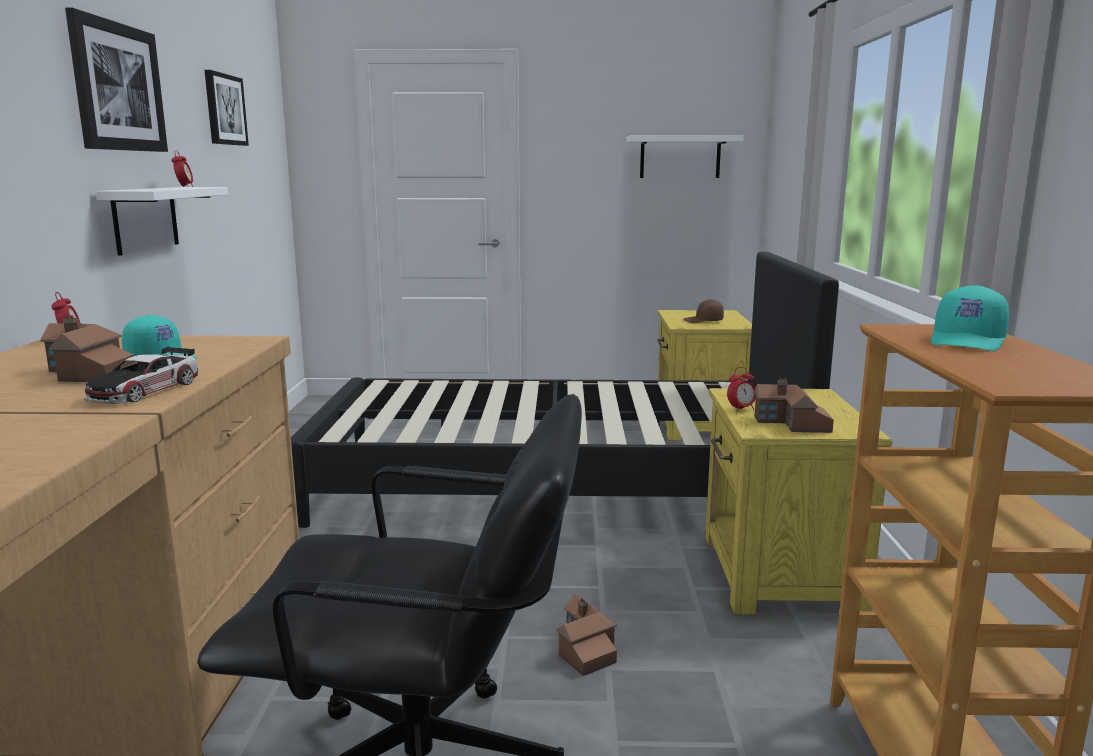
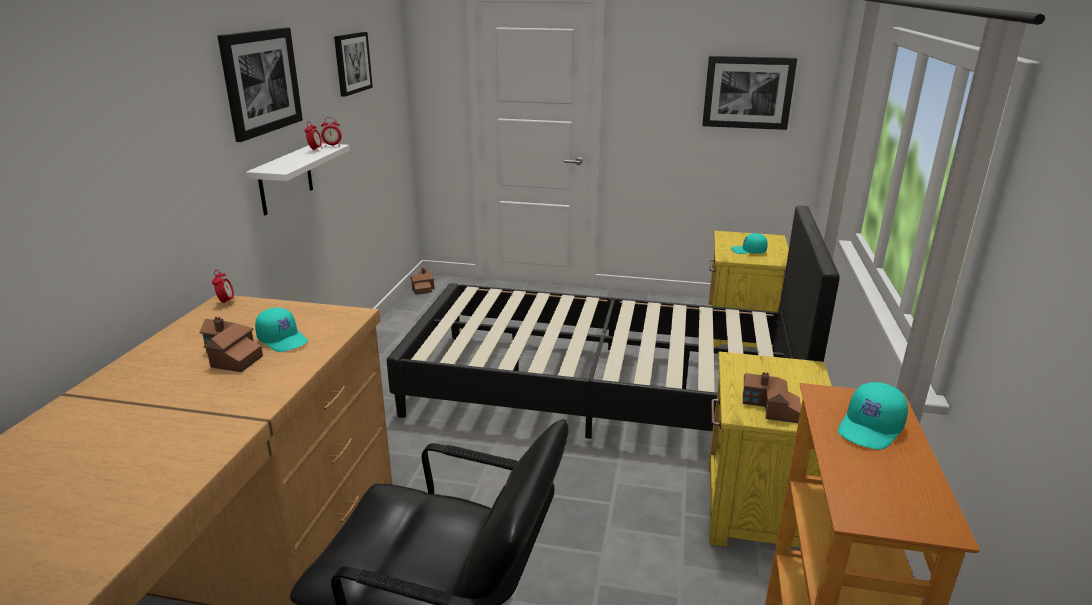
camera: 10 degrees right, 10 degrees up
(144, 390) = (264, 386): toy car -> none
(584, 649) = (585, 563): toy house -> toy house (423, 287)
(680, 157) = (748, 92): white shelf -> picture
(703, 321) = (748, 251): brown cap -> turquoise cap
(741, 409) = (735, 384): alarm clock -> alarm clock (332, 146)

